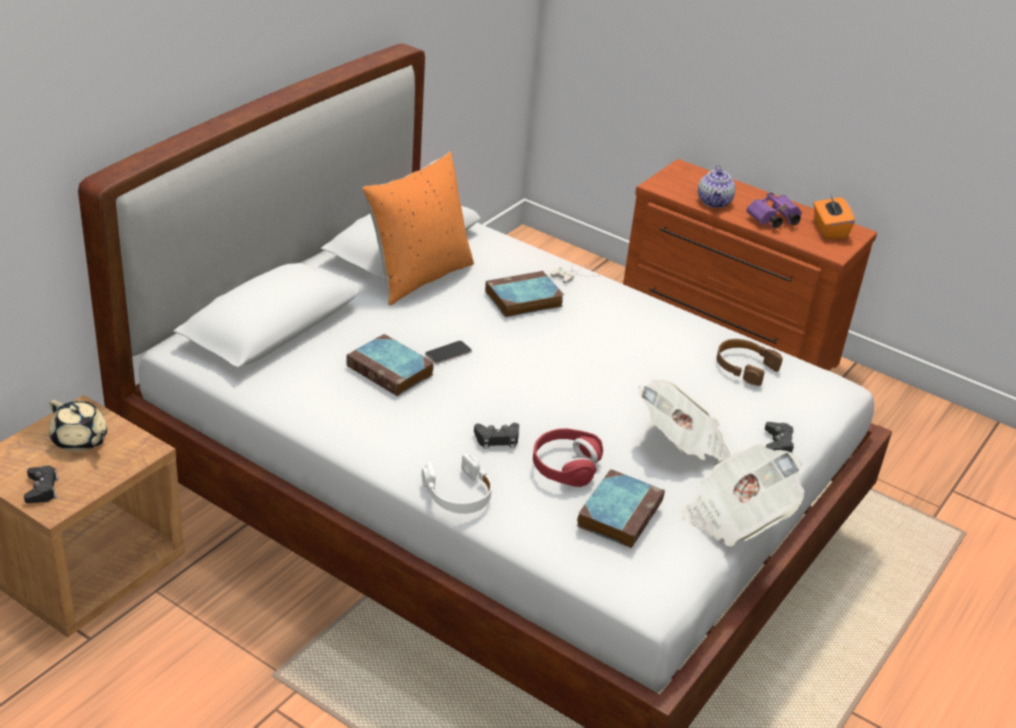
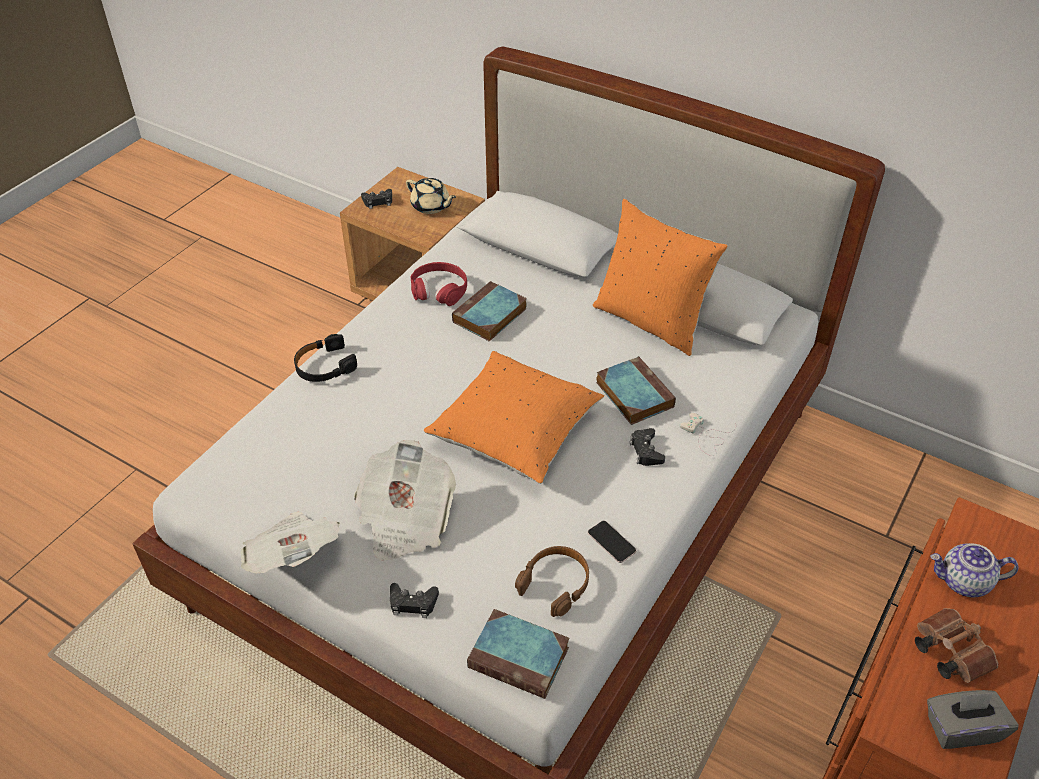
camera: 90 degrees right, 10 degrees up
(80, 440) = (431, 206): beige teapot -> beige teapot turned 90 degrees counterclockwise
(448, 353) = (524, 348): phone -> phone (611, 542)
(458, 494) = (324, 366): white headphones -> black headphones
(497, 439) = (397, 384): black game controller -> black game controller (646, 451)
(565, 465) = (359, 427): red headphones -> red headphones (439, 290)
(571, 370) = (515, 433): none -> orange pillow
(619, 512) = (294, 464): book -> book (521, 657)
(772, 221) = (948, 651): purple binoculars -> brown binoculars
(829, 230) = (961, 728): orange tissue box -> grey tissue box

